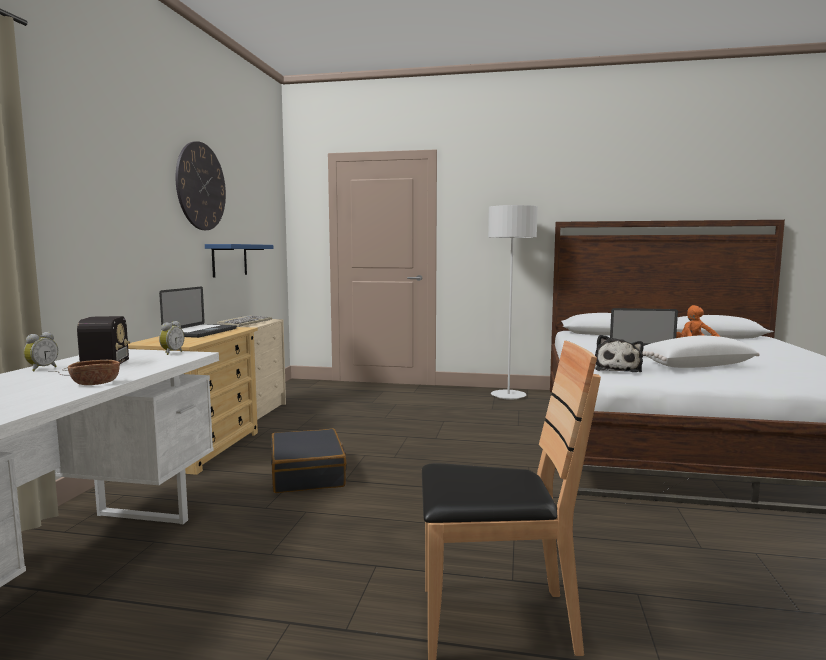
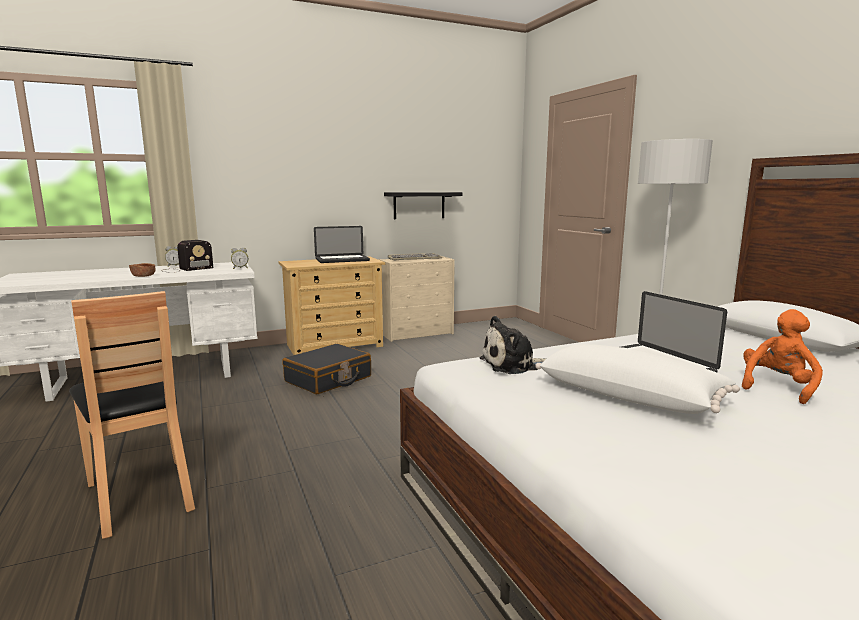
camera: 55 degrees right, 5 degrees up
(201, 186) = (382, 146): wall clock -> none
(229, 260) = (419, 205): blue shelf -> black shelf

